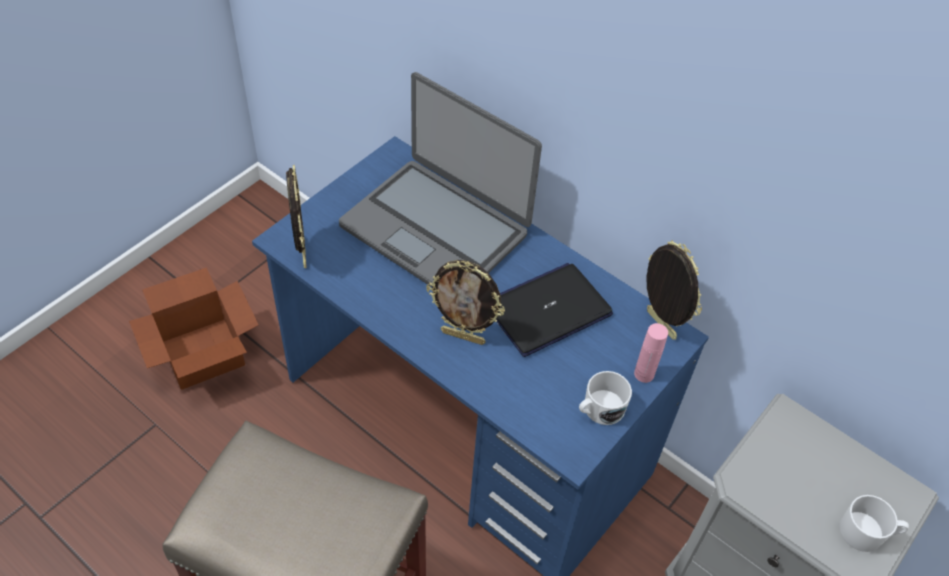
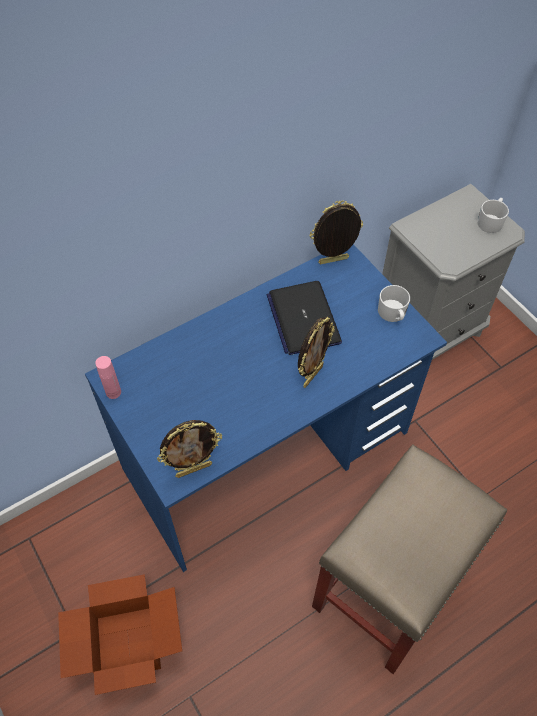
camera: 70 degrees left, 5 degrees up
(302, 252) = (193, 469): picture frame -> picture frame turned 150 degrees clockwise
(436, 229) = (202, 368): laptop -> none
(644, 374) = (370, 282): pink bottle -> pink bottle (113, 392)

